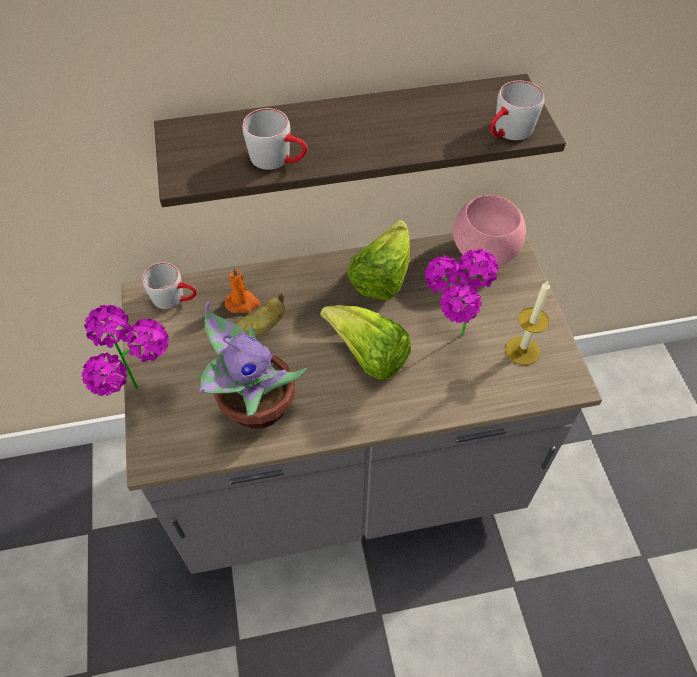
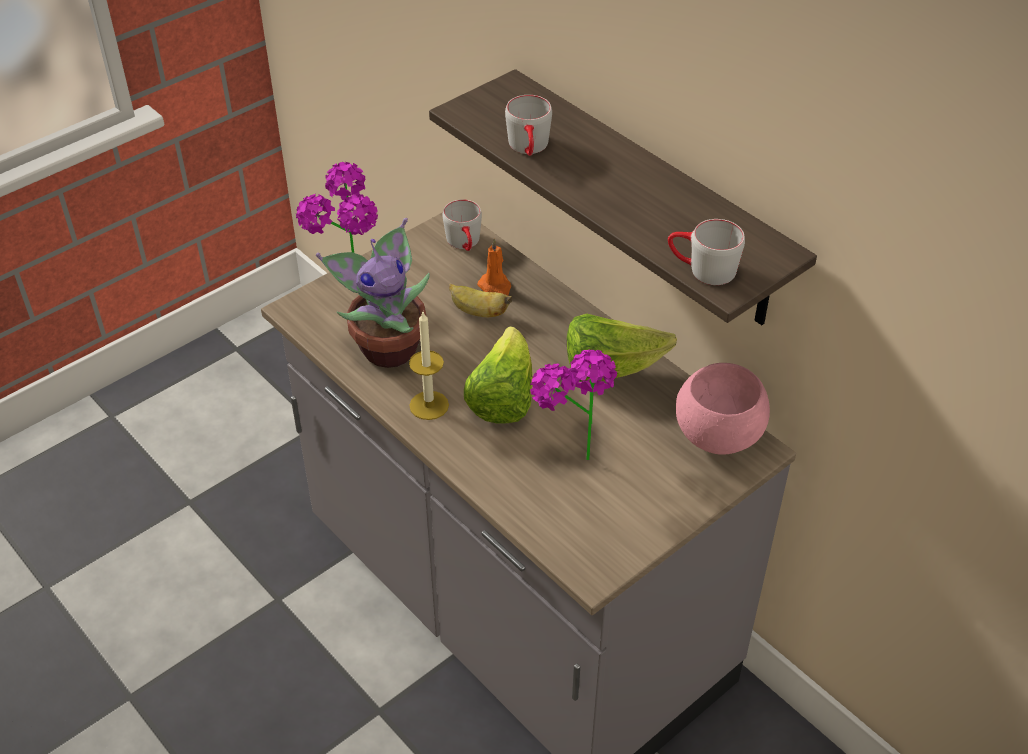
camera: 60 degrees right, 10 degrees down
(522, 350) = (605, 516): candle -> candle (429, 405)

